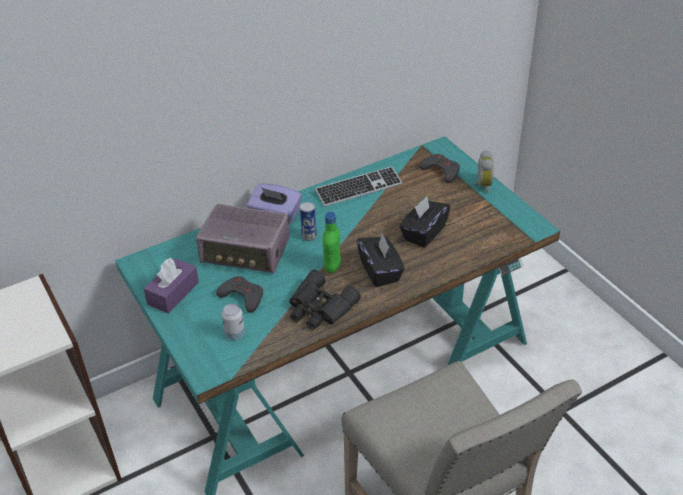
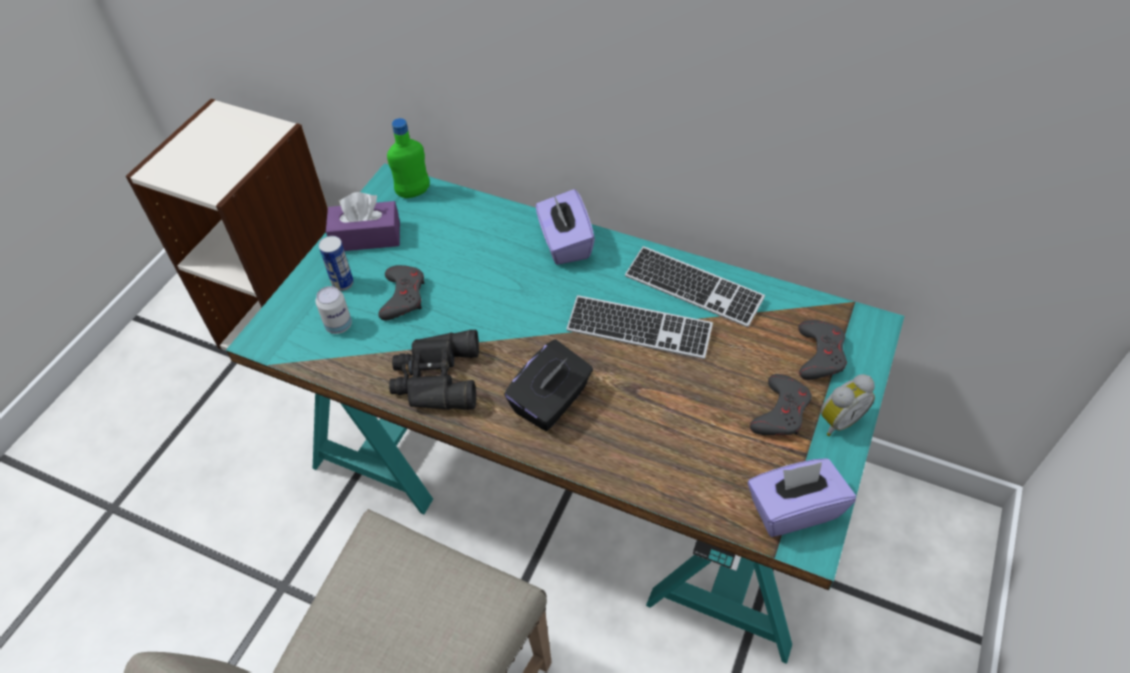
camera: 55 degrees right, 10 degrees up
(246, 252) = (480, 255): radio -> none
(309, 236) = (556, 294): can -> can (343, 283)
(332, 267) = (519, 348): green bottle -> green bottle (413, 193)
(365, 219) = (639, 329): none -> keyboard
(423, 233) = (667, 407): black tissue box -> none
(461, 199) = (781, 411): none -> grey game controller
(515, 223) = (793, 509): none -> purple tissue box

